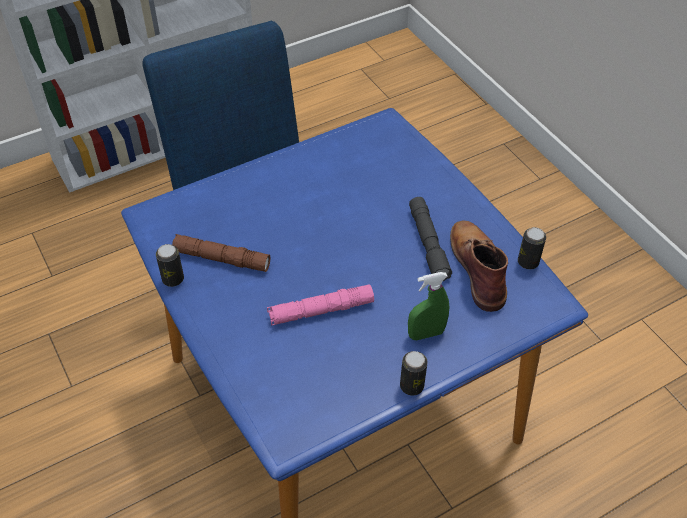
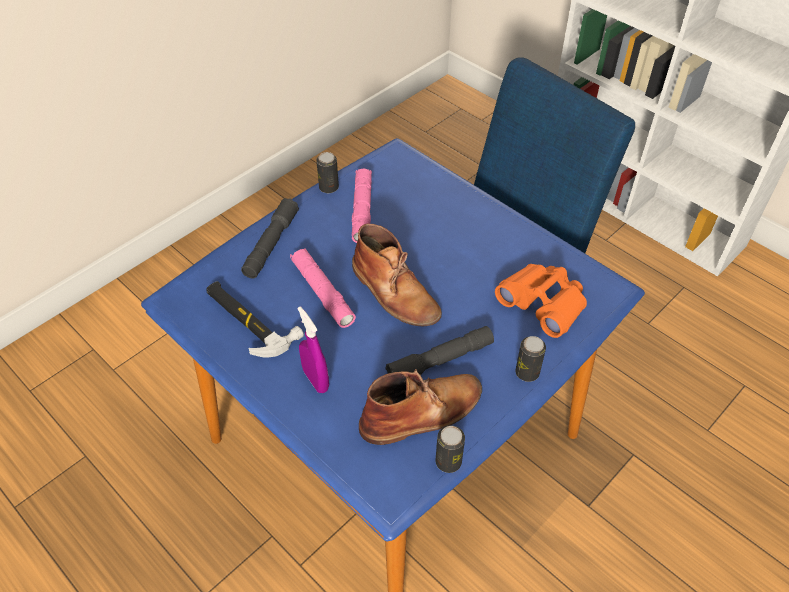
camera: 75 degrees right, 0 degrees up
(220, 258) = (362, 210): brown flashlight -> pink flashlight
(237, 342) = (271, 244): none -> grey flashlight
(336, 376) = (248, 320): none -> hammer
(340, 256) = (395, 292): none -> brown boot
(387, 165) = (543, 304): none -> orange binoculars
(411, 386) = (249, 379): can -> can (527, 372)
(426, 334) = (316, 380): green spray bottle -> purple spray bottle

